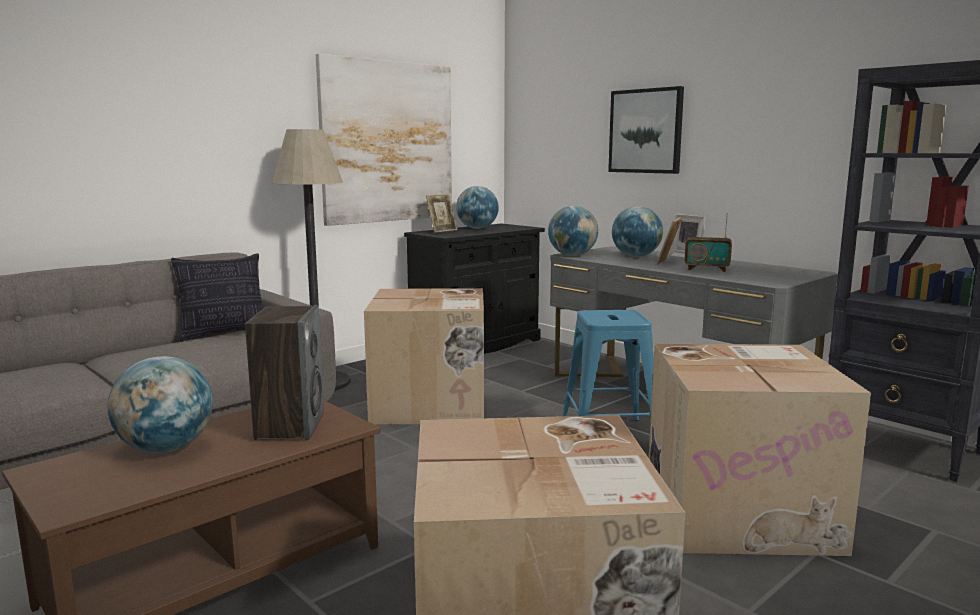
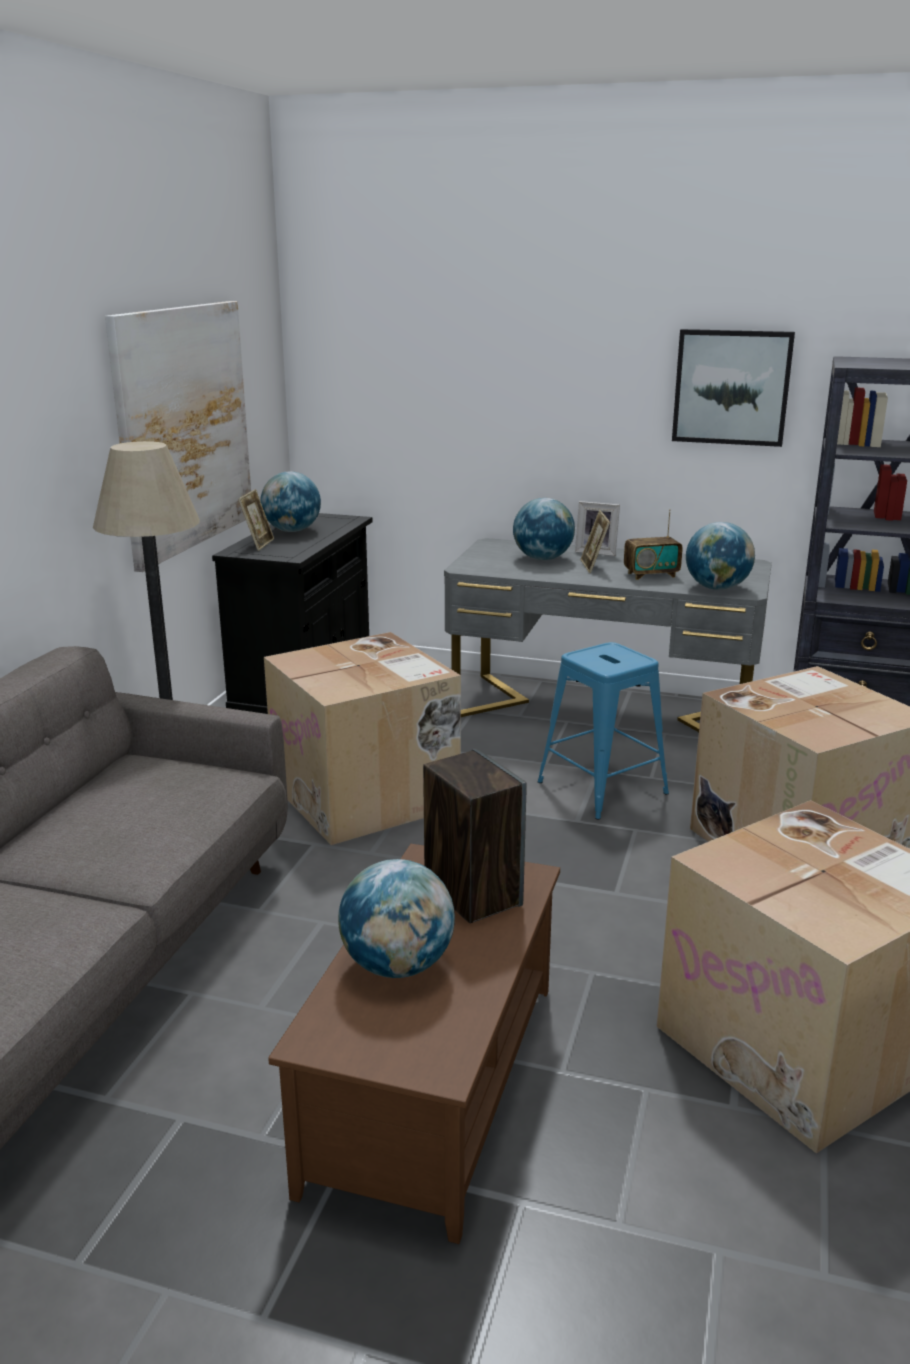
camera: 30 degrees left, 10 degrees up
(224, 334) = (115, 774): pillow -> none
(572, 255) = (473, 568): globe -> globe (717, 588)
(646, 131) = (523, 393): picture -> picture (731, 387)

